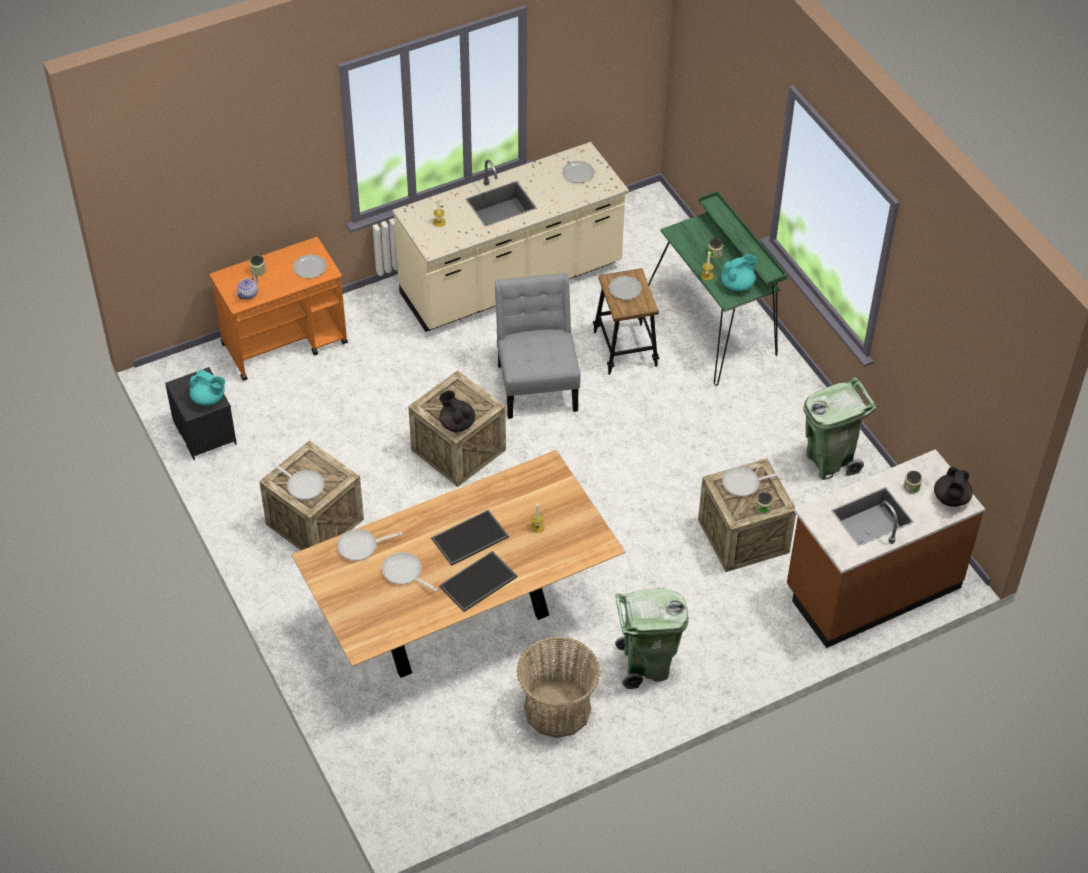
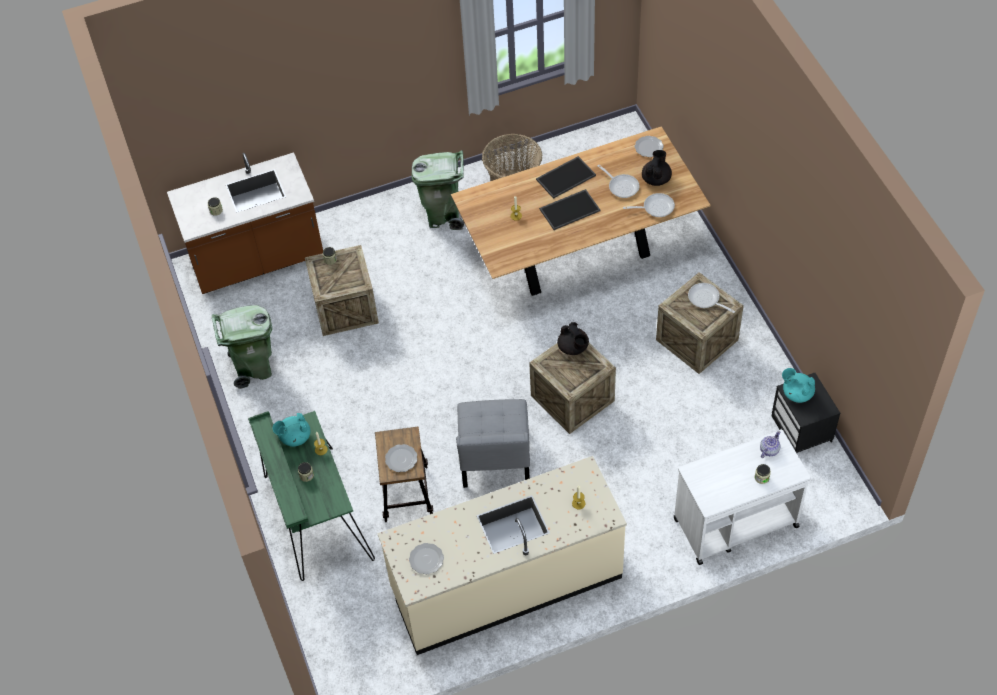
camera: 170 degrees left, 5 degrees up
(285, 343) = (734, 522): orange cart -> white cart
(310, 267) = (709, 478): plate -> plate (648, 147)
(744, 484) = (339, 280): frying pan -> none
(951, 499) = (189, 200): black teapot -> black teapot (656, 179)

